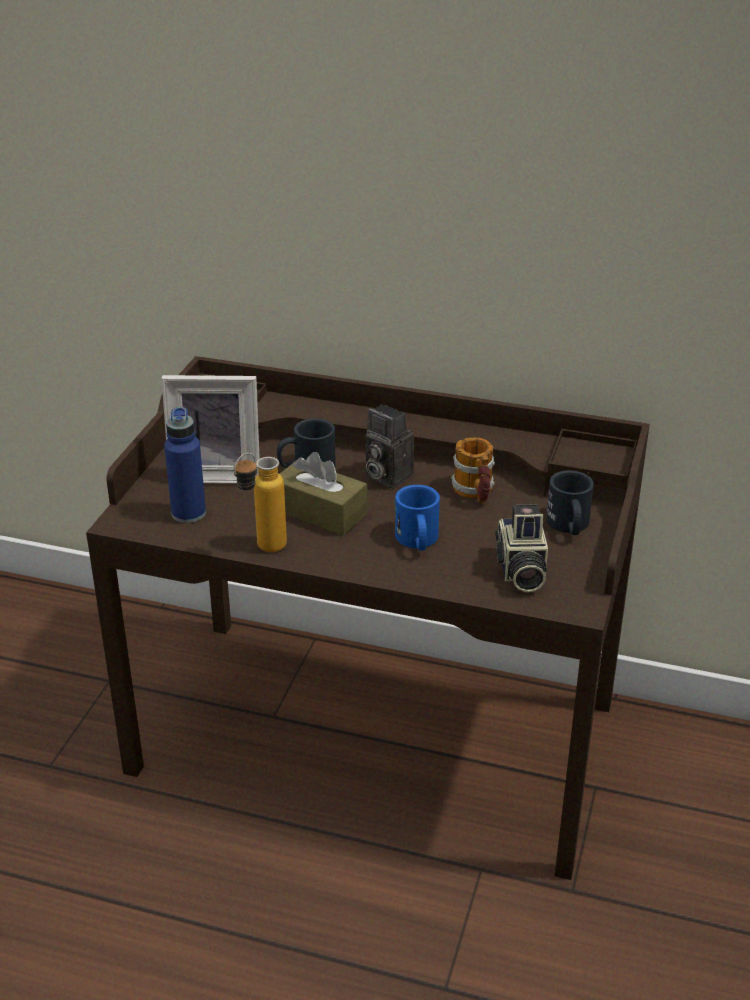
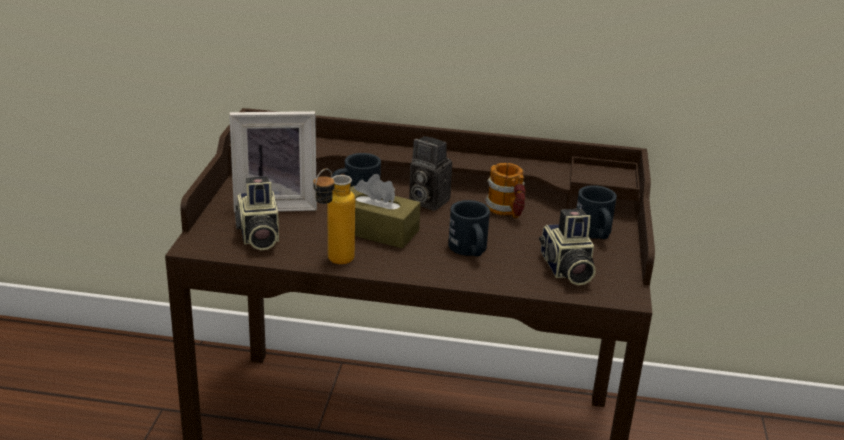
camera: 10 degrees left, 5 degrees down
(188, 513) = (258, 236): blue bottle -> camera
(418, 541) = (470, 250): blue mug -> black mug

